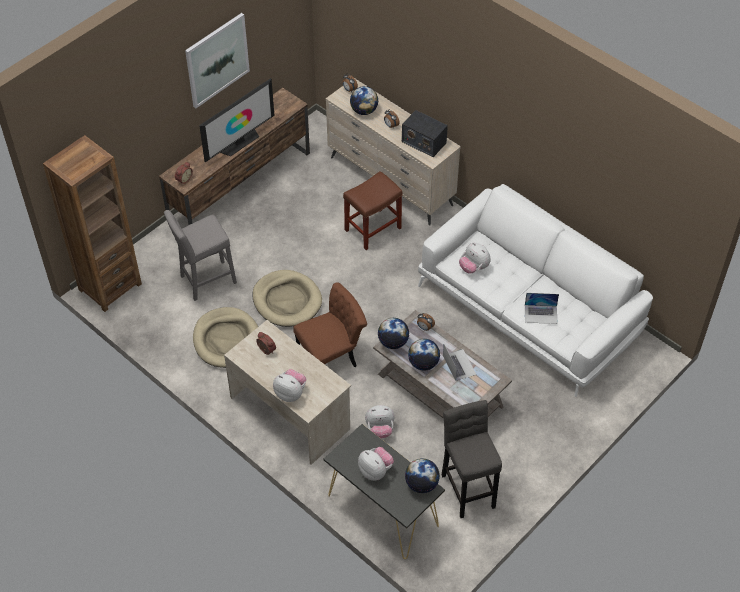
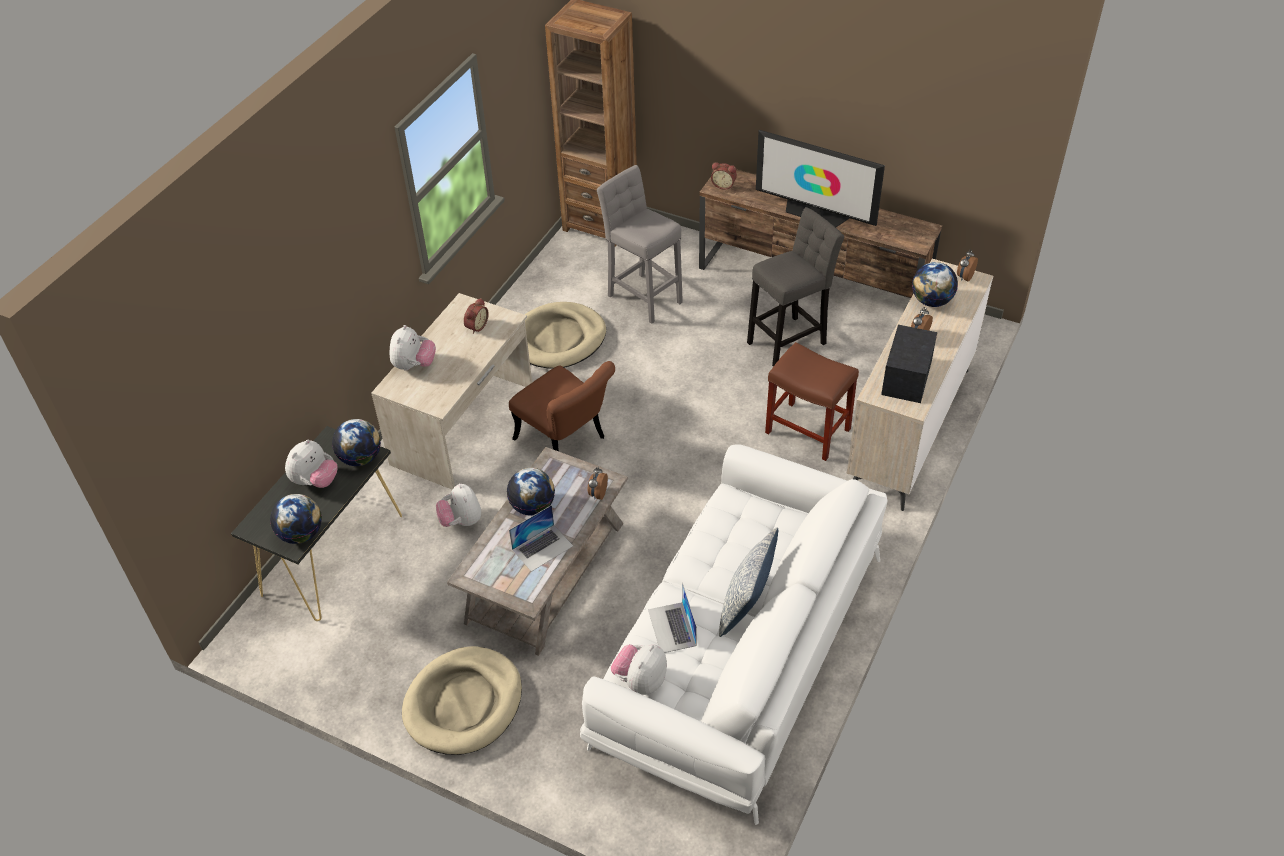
camera: 75 degrees right, 5 degrees down
(217, 60) = (851, 90): picture -> none
(287, 300) = (642, 376): beige dog bed -> beige dog bed (464, 703)
(393, 342) = (560, 465): globe -> globe (361, 458)
(468, 487) = (386, 641): grey stool -> grey stool (789, 341)
(474, 267) = (732, 524): plush toy -> plush toy (640, 680)
(534, 277) = (746, 605): none -> pillow

